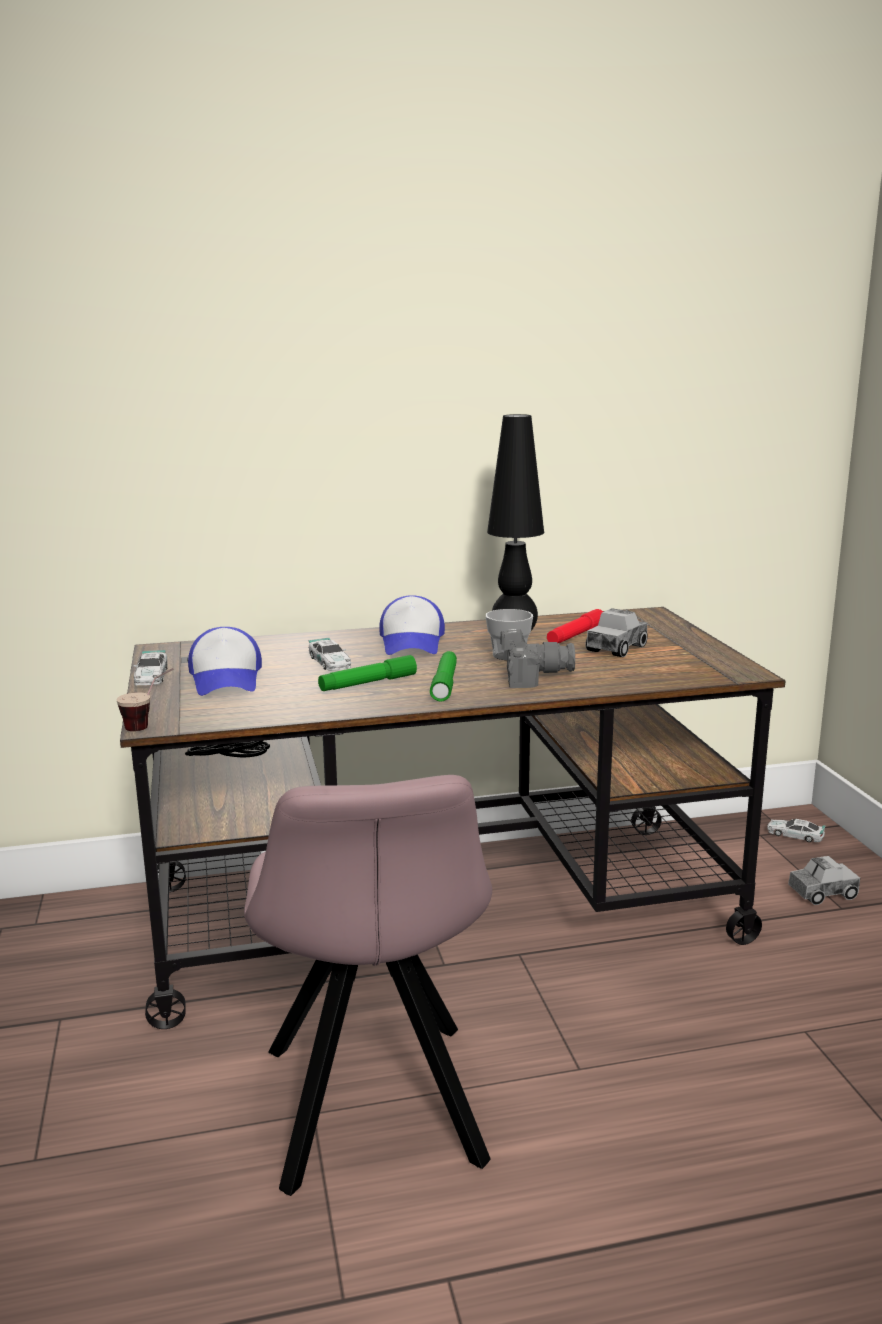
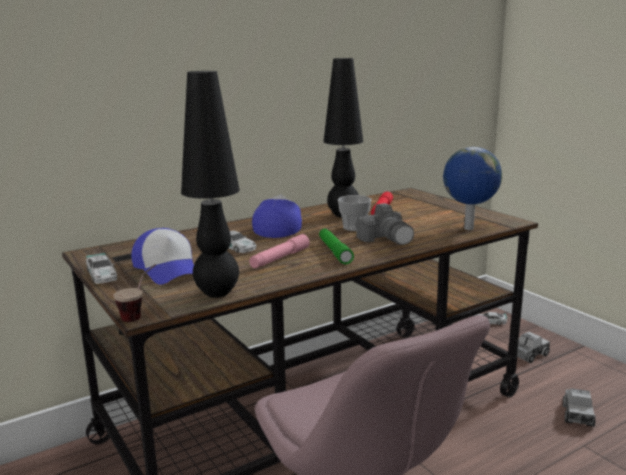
camera: 20 degrees left, 0 degrees up
(252, 714) = (217, 293): none -> black table lamp
(368, 683) = (280, 258): green flashlight -> pink flashlight
(412, 643) = (279, 227): cap -> cap turned 150 degrees counterclockwise
(532, 676) = (386, 239): camera -> camera turned 90 degrees clockwise
(617, 648) = (416, 215): toy truck -> toy truck (577, 415)
(665, 676) = (468, 229): none -> globe

